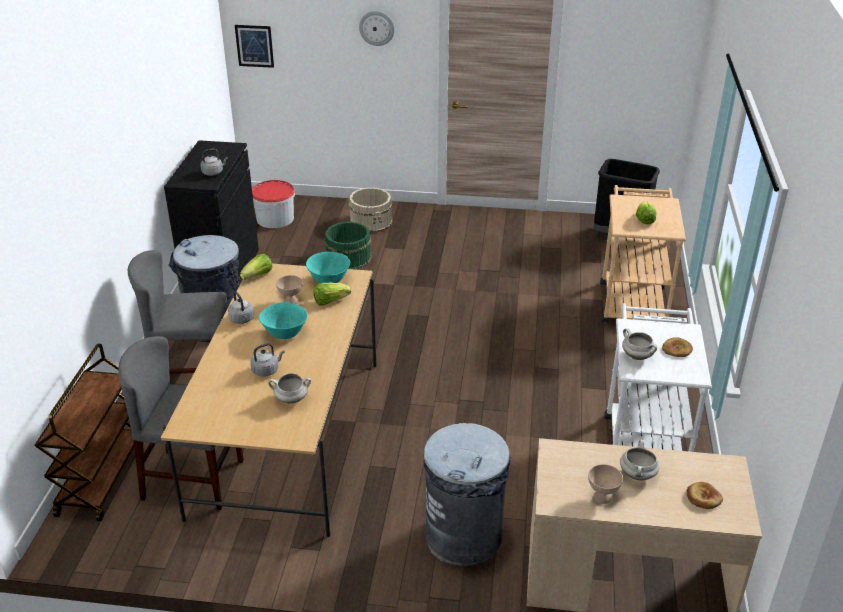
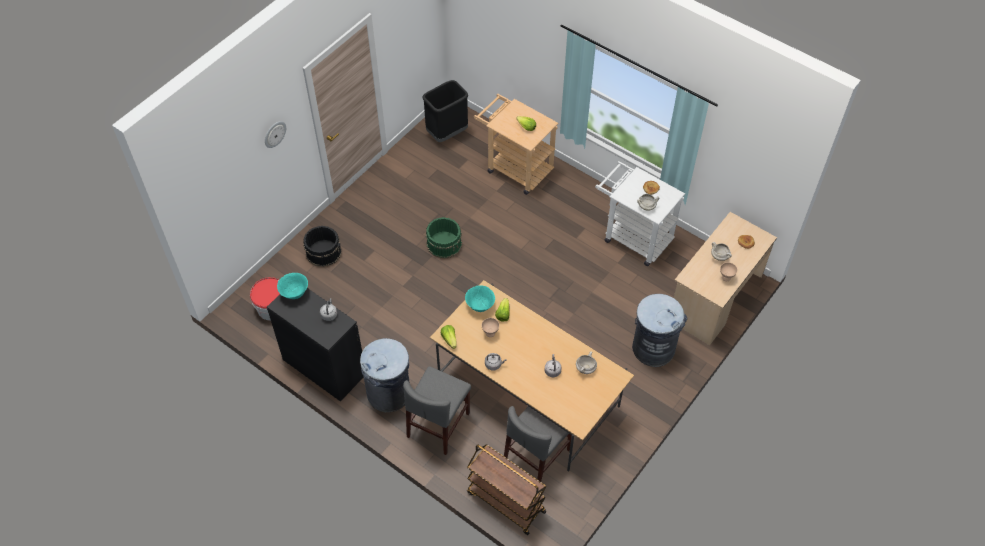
camera: 60 degrees left, 20 degrees up
(254, 46) = (200, 214): picture -> none
(284, 334) = (522, 349): turquoise bowl -> turquoise bowl (294, 293)
(349, 258) = (362, 286): green bucket -> green bucket (444, 244)
(371, 221) = (323, 252): beige bucket -> black bucket

